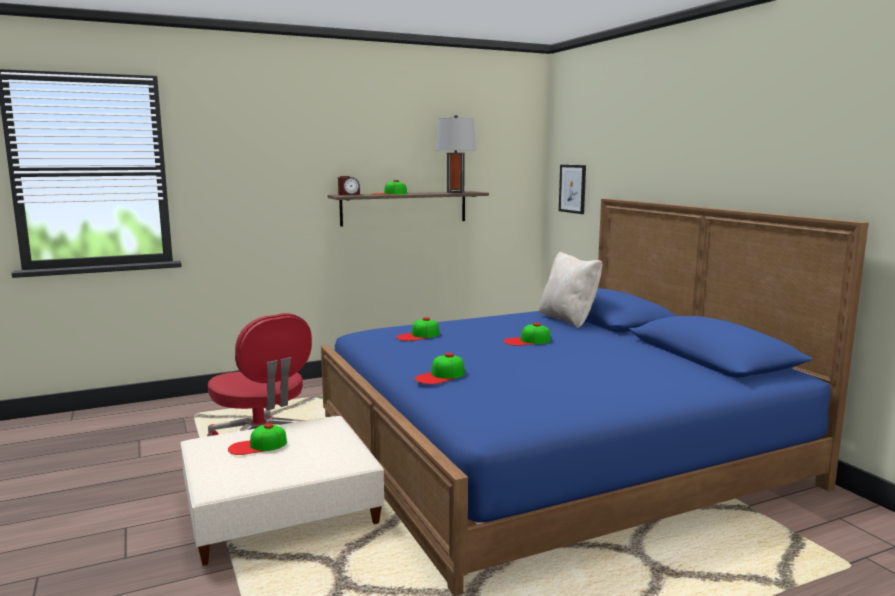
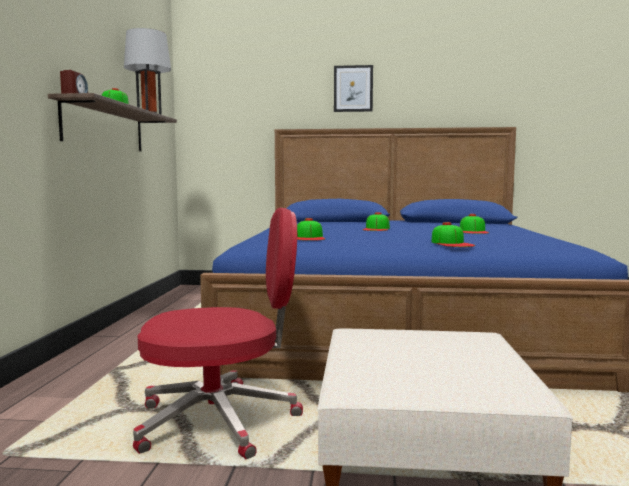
camera: 60 degrees left, 5 degrees down
(257, 446) = (401, 364): cap -> cap (473, 231)
(568, 320) = (330, 222): beige pillow -> none
(572, 188) = (219, 125): picture -> picture (353, 88)

